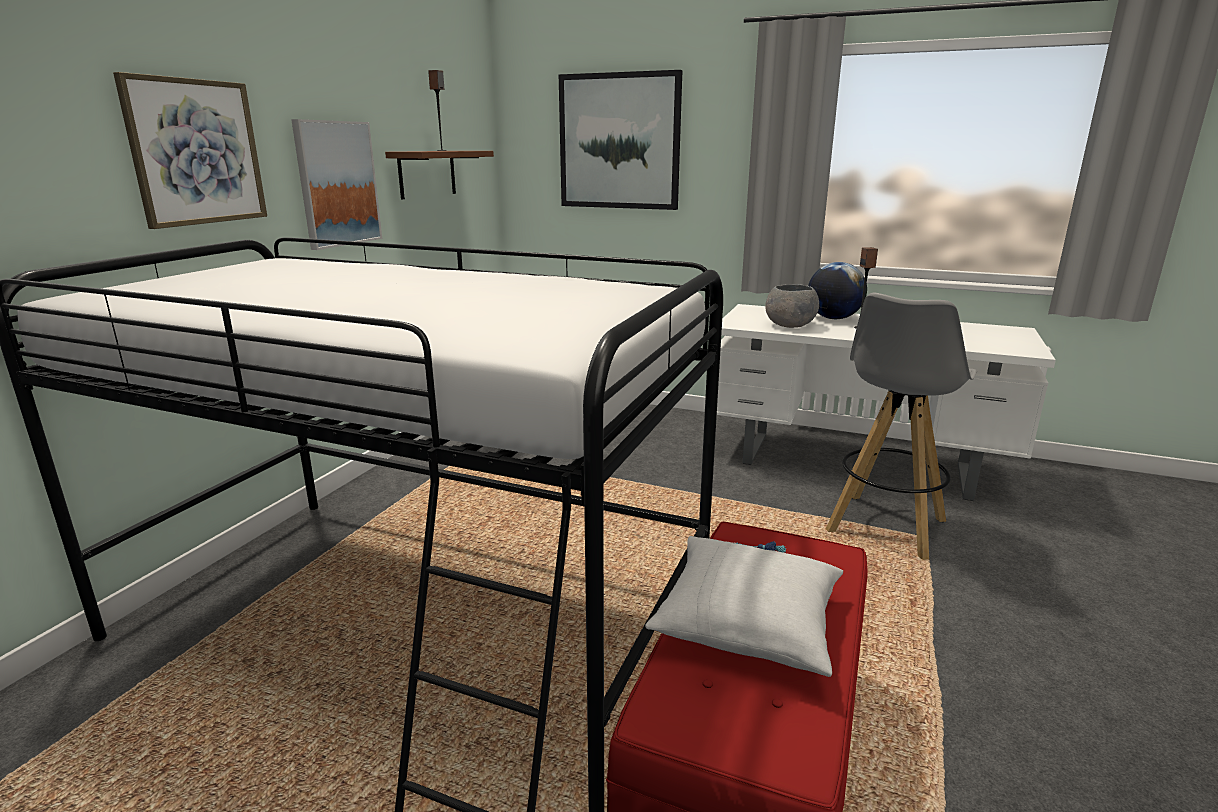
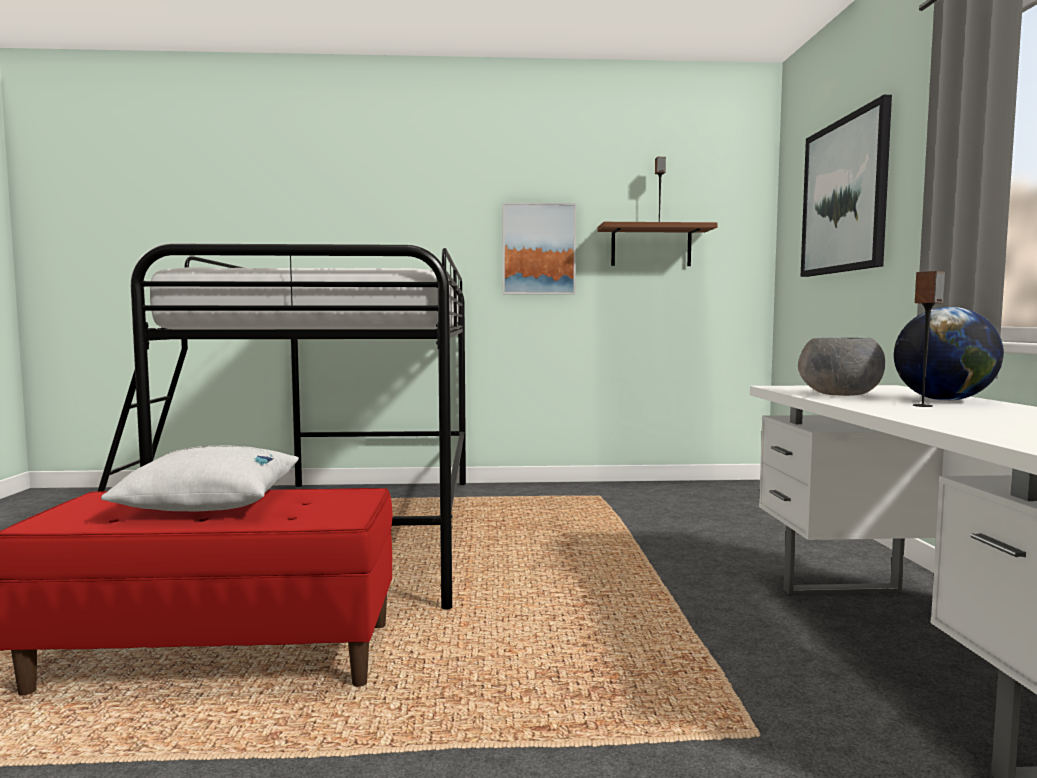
camera: 65 degrees right, 15 degrees down
(196, 152) = (423, 224): picture -> none
(884, 526) = (747, 699): grey stool -> none

